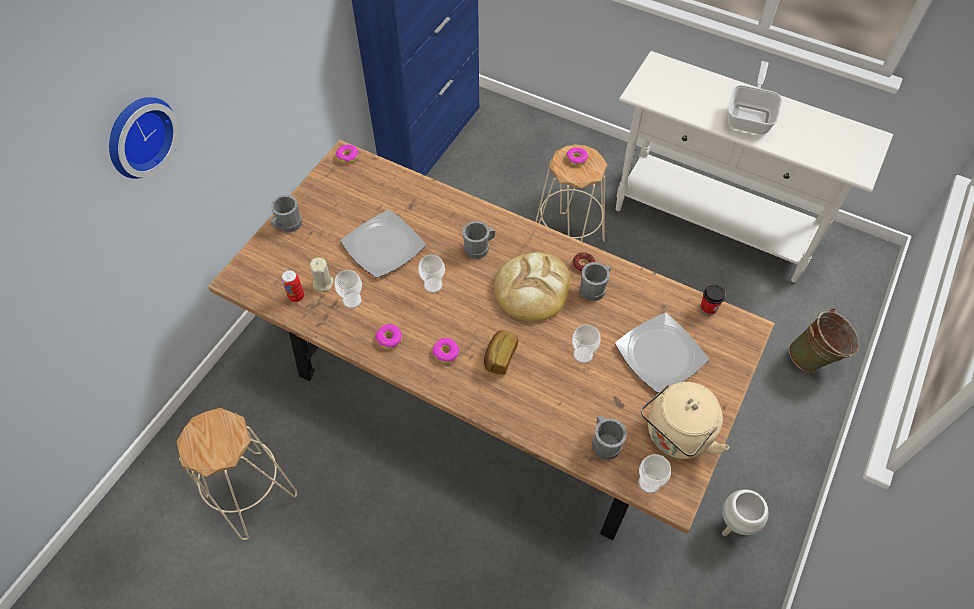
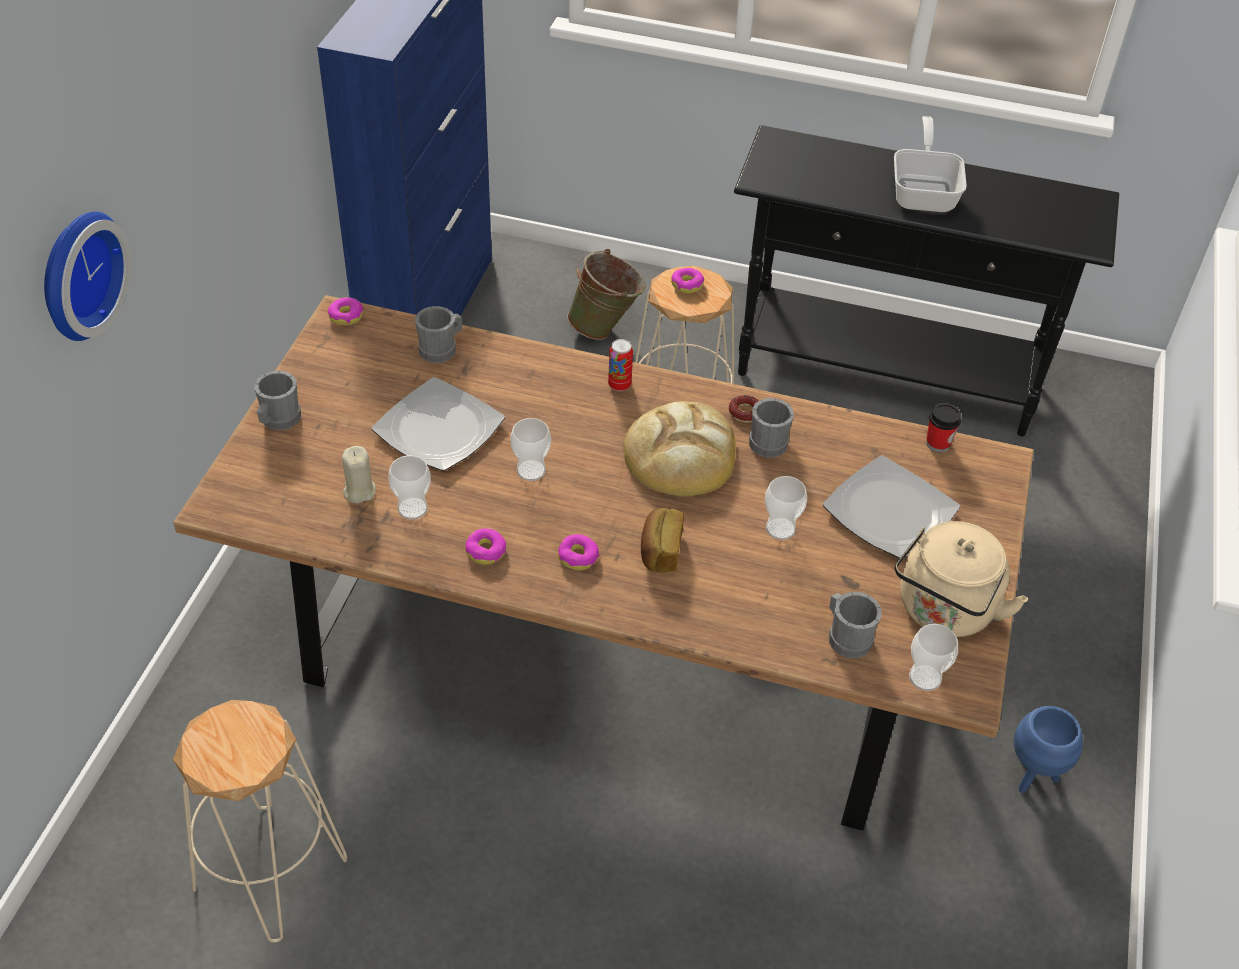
camera: 15 degrees left, 10 degrees down
(296, 296) = (322, 515): can -> can (619, 385)
(479, 248) = (585, 412): grey mug -> grey mug (441, 349)
(713, 225) = (887, 376): white console table -> black console table
(733, 525) = (1032, 776): white planter -> blue planter
(814, 360) = (1080, 534): green bucket -> green bucket (606, 329)

